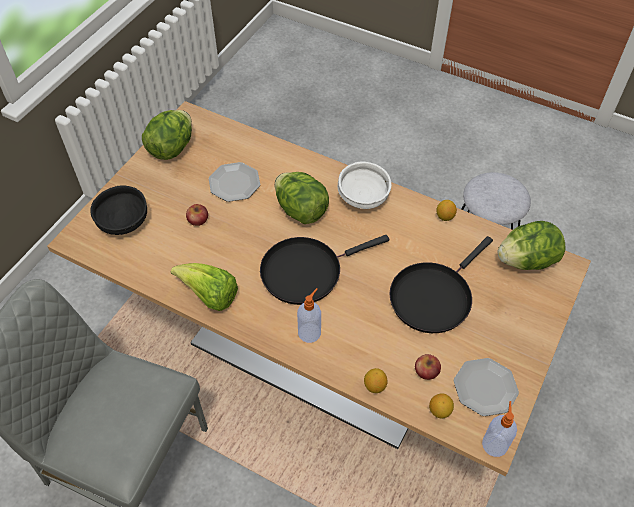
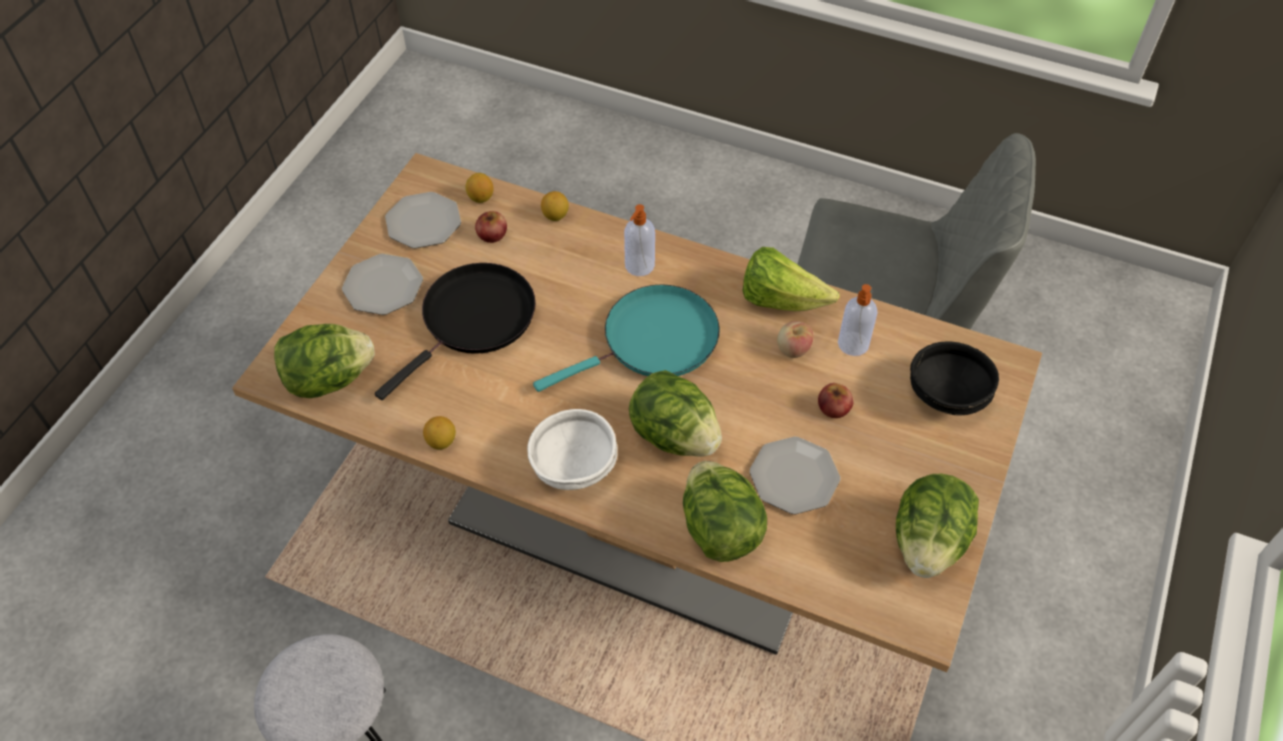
camera: 175 degrees right, 0 degrees up
(212, 259) = (793, 349): none -> apple
(283, 161) = (720, 529): none -> lettuce
(306, 271) = (653, 341): black frying pan -> turquoise frying pan
(494, 443) = (423, 173): soap dispenser -> soap dispenser (853, 345)
(505, 329) = (384, 286): none -> plate

